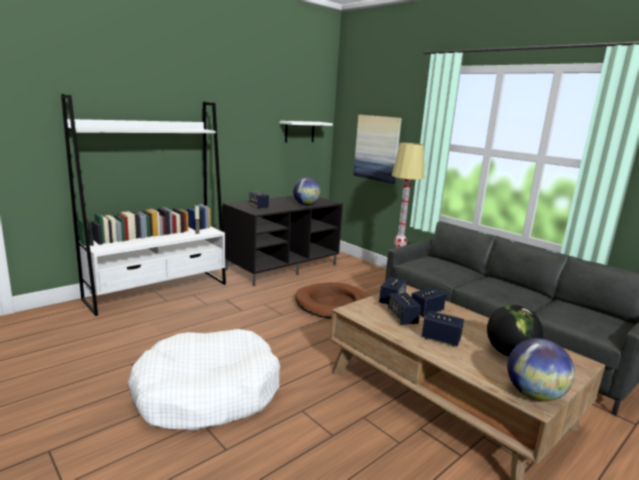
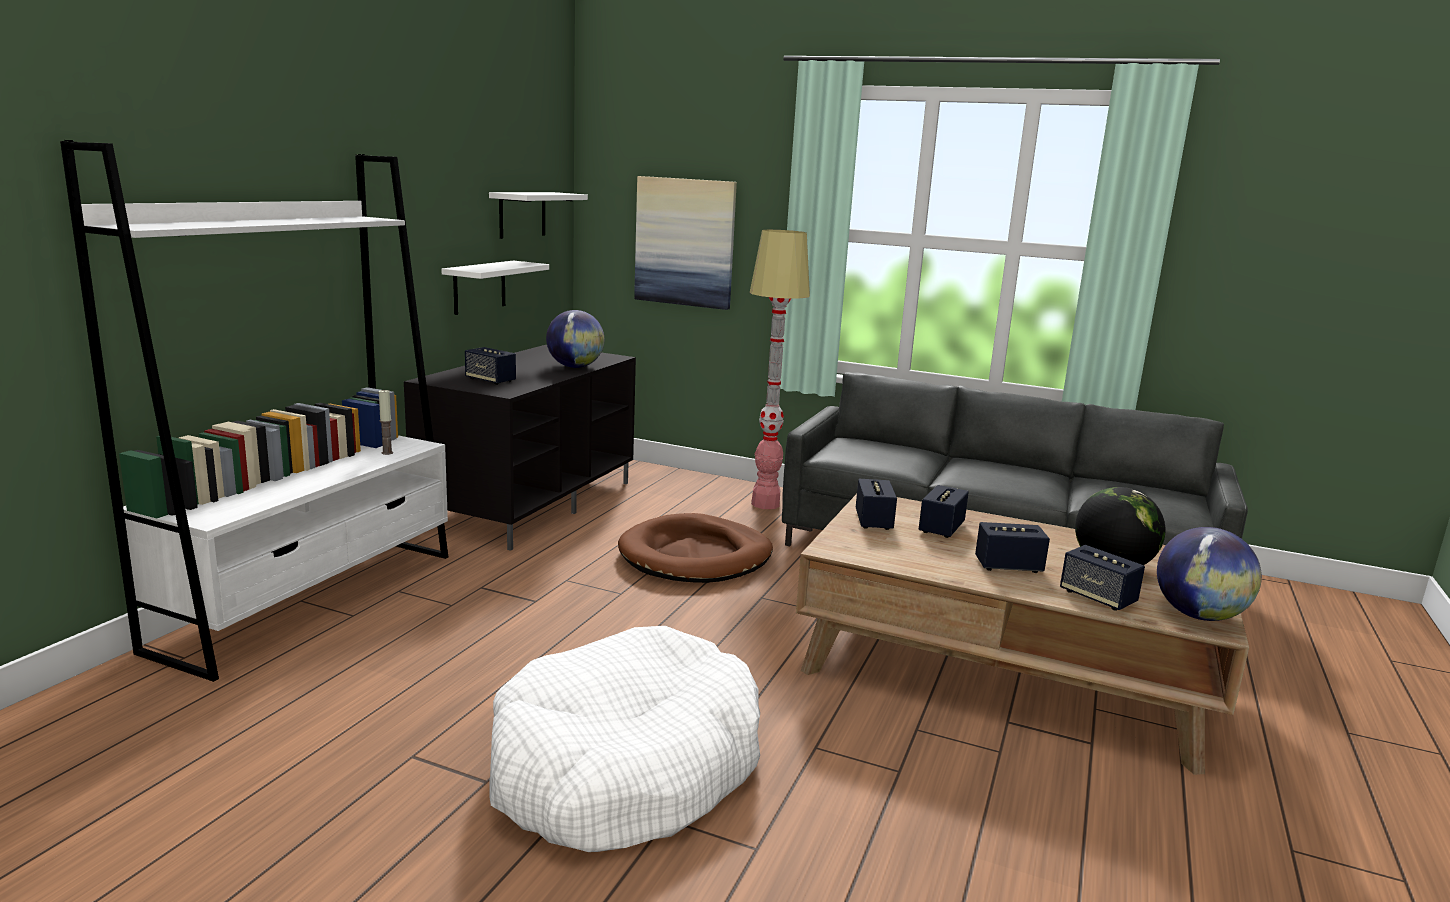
camera: 25 degrees left, 0 degrees up
(271, 164) = (479, 287): none -> white shelf
(402, 318) = (921, 546): speaker -> speaker (1097, 597)

